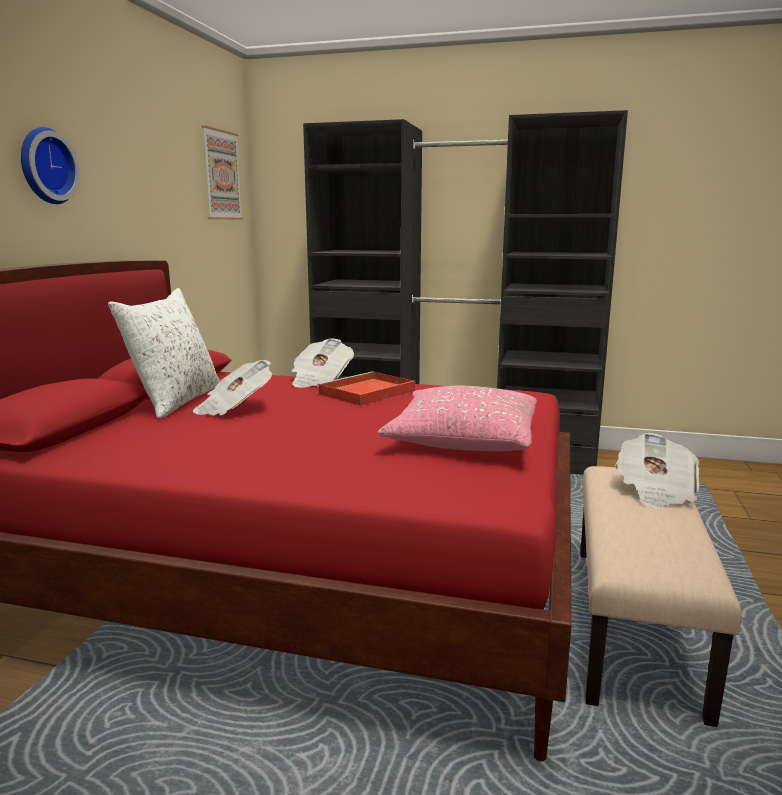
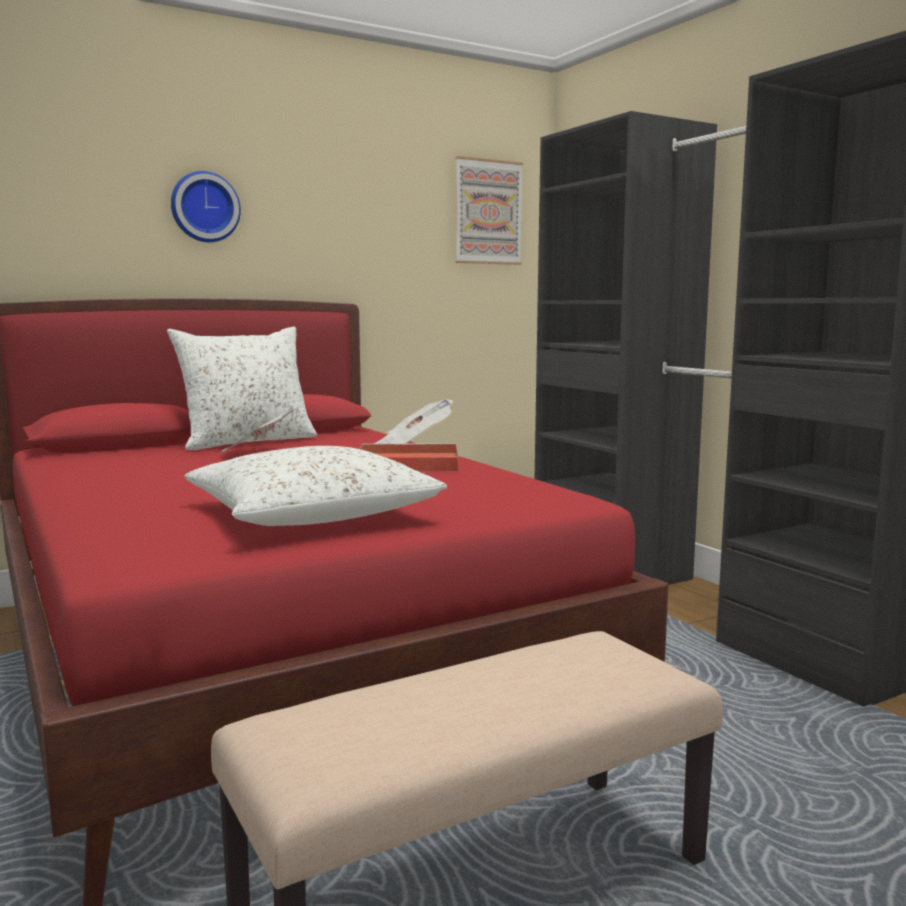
camera: 45 degrees right, 5 degrees down
(463, 439) = (313, 515): pink pillow -> white pillow
(655, 491) = (567, 680): newspaper -> none

